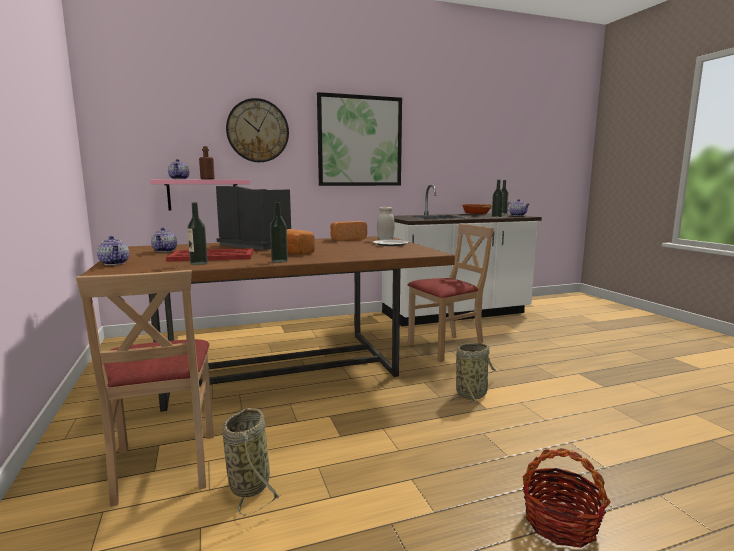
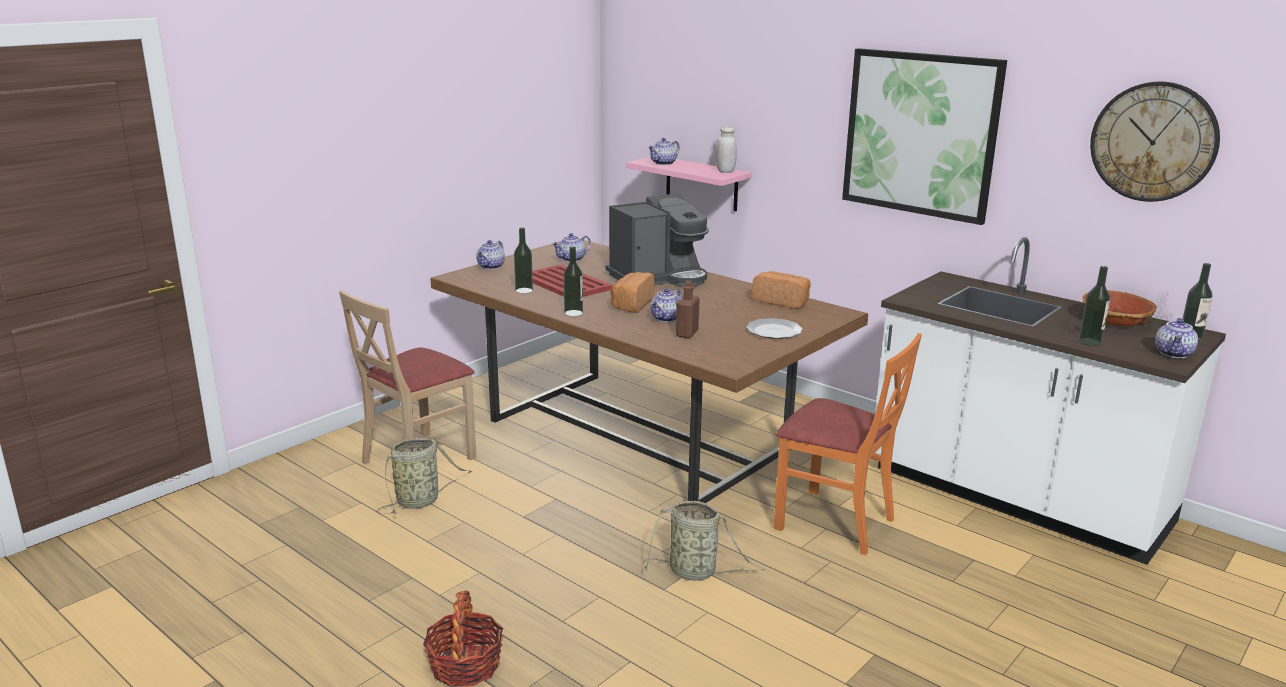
camera: 60 degrees right, 10 degrees up
(207, 179) = (693, 167): brown bottle -> brown bottle (687, 333)
(256, 245) = (659, 278): coffee machine -> coffee machine turned 60 degrees clockwise
(257, 131) = (771, 103): wall clock -> wall clock (1153, 142)
(334, 251) = (666, 318): none -> teapot
(385, 240) = (811, 321): white jar -> white jar (725, 171)
(446, 348) = (835, 522): beige chair -> orange chair

